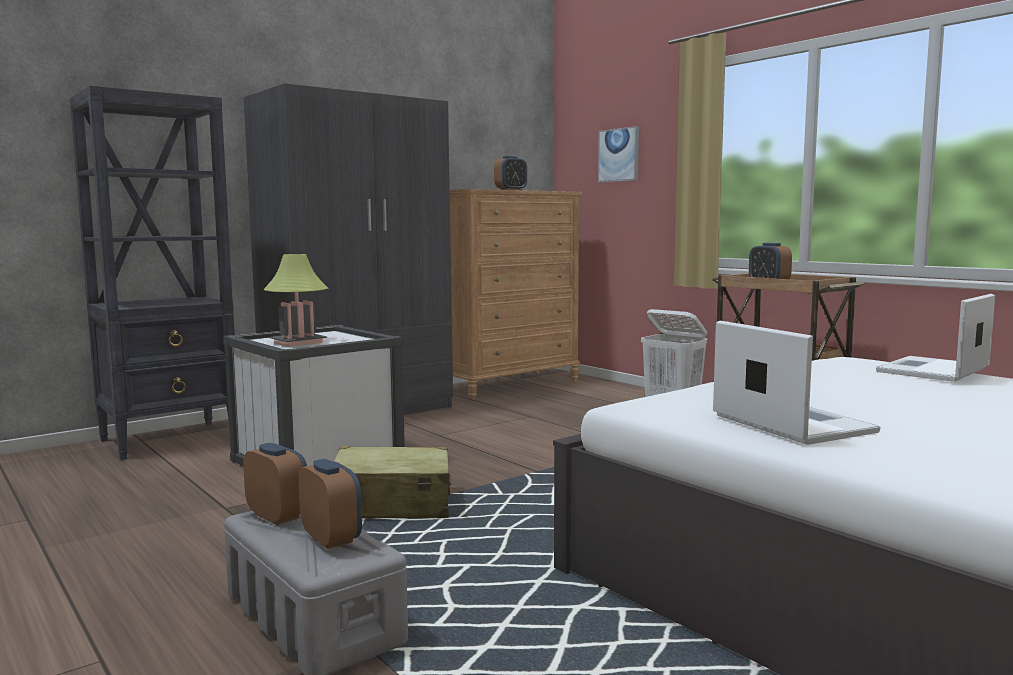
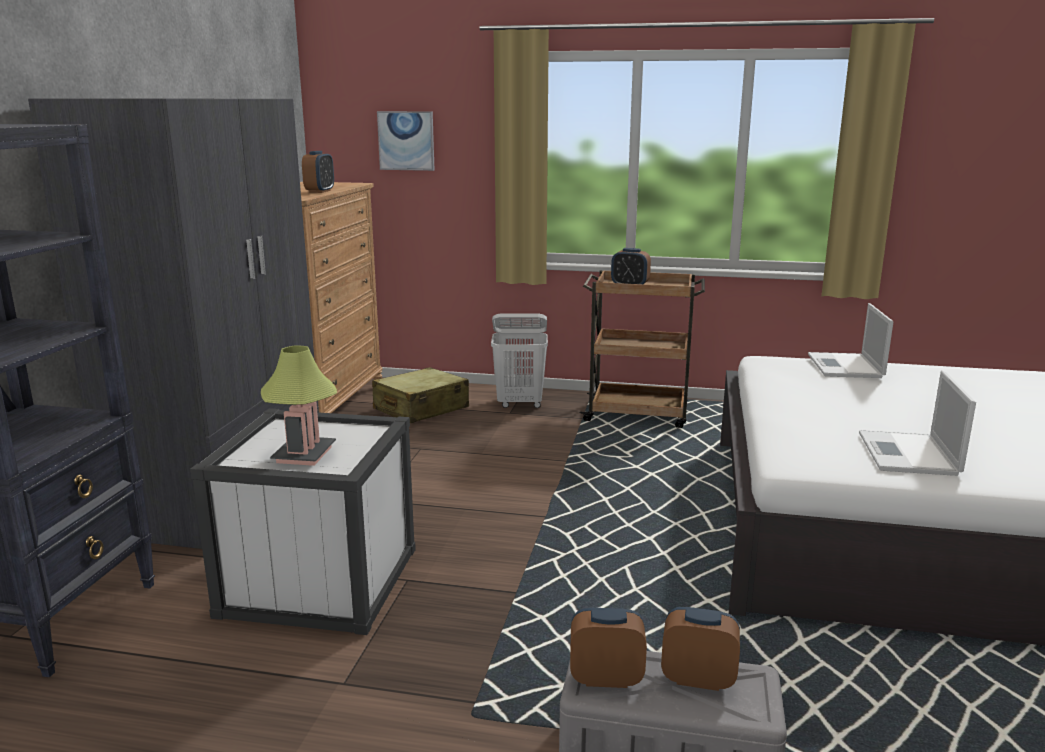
camera: 40 degrees left, 10 degrees up
(391, 504) = (495, 605): beige suitcase -> beige suitcase (421, 409)
(789, 423) = (909, 455): laptop -> laptop turned 105 degrees counterclockwise

